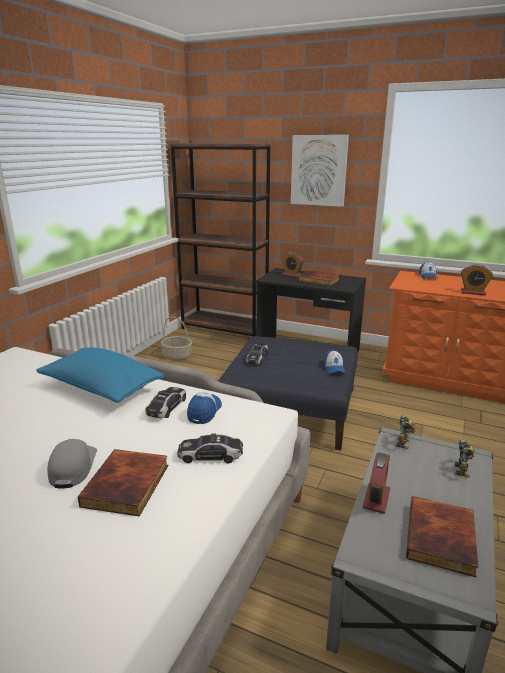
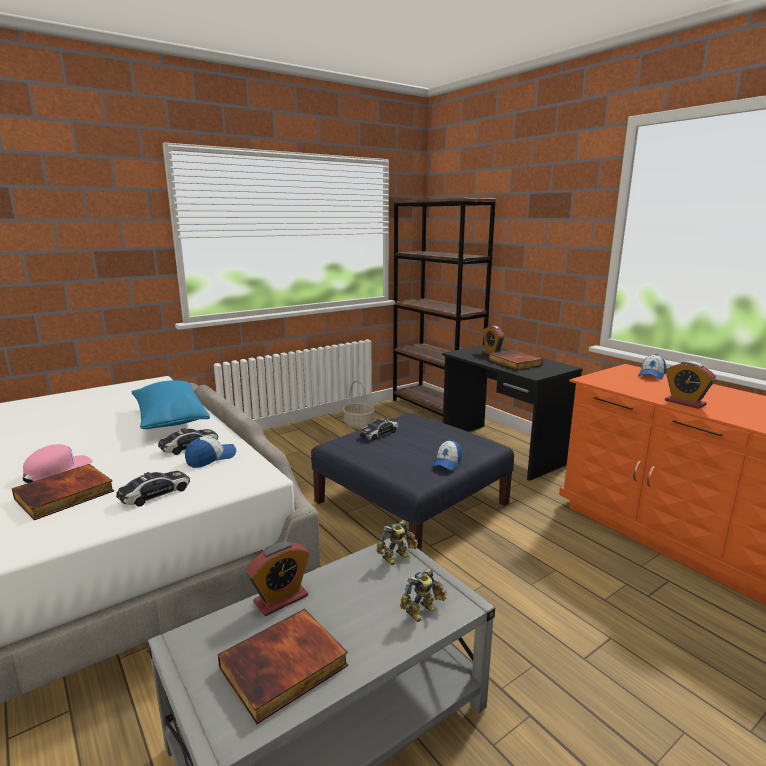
camera: 30 degrees right, 5 degrees down
(73, 466) = (58, 470): grey cap -> pink cap
(210, 455) = (155, 494): toy car -> toy car turned 105 degrees clockwise
(318, 170) = (545, 230): picture -> none

